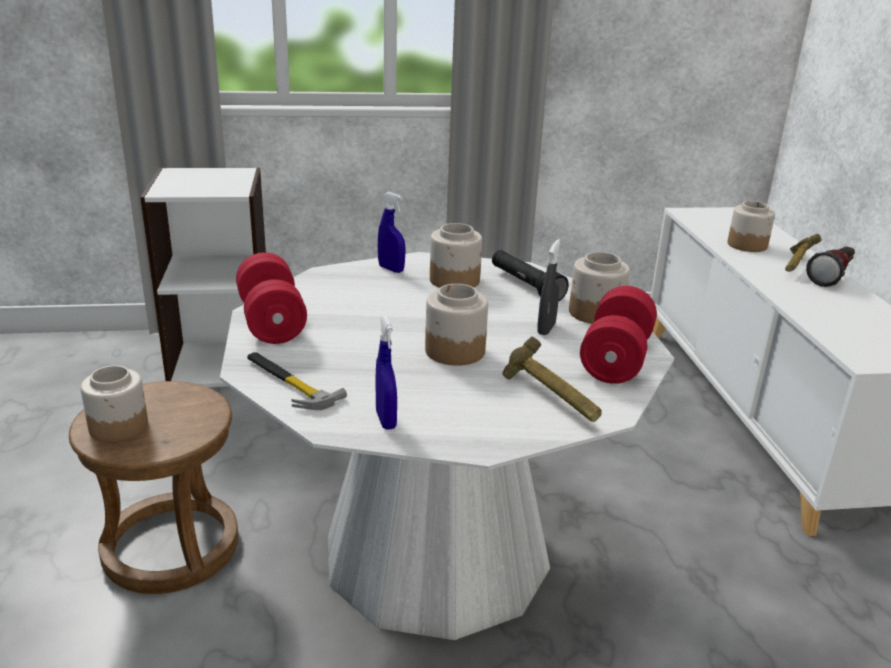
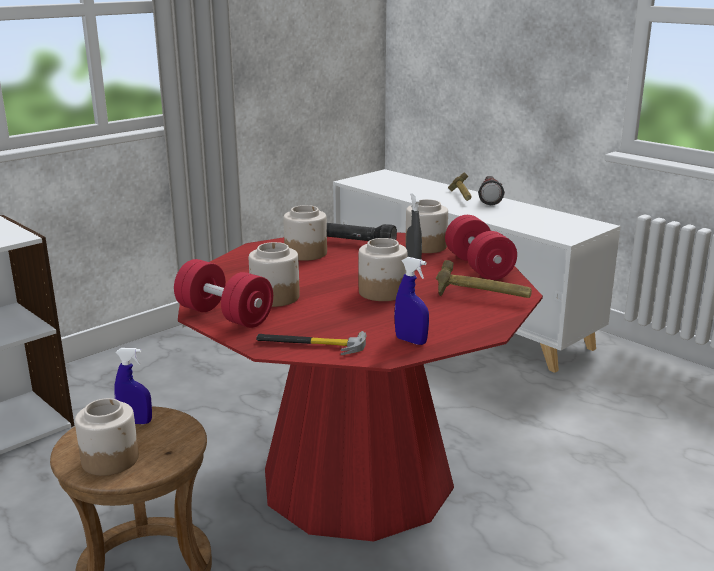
camera: 35 degrees left, 5 degrees down
(391, 269) = (248, 259): blue spray bottle -> blue spray bottle (135, 422)
(436, 552) = (357, 478): white dining table -> red dining table
(747, 245) = (417, 192): jar -> jar (275, 297)

